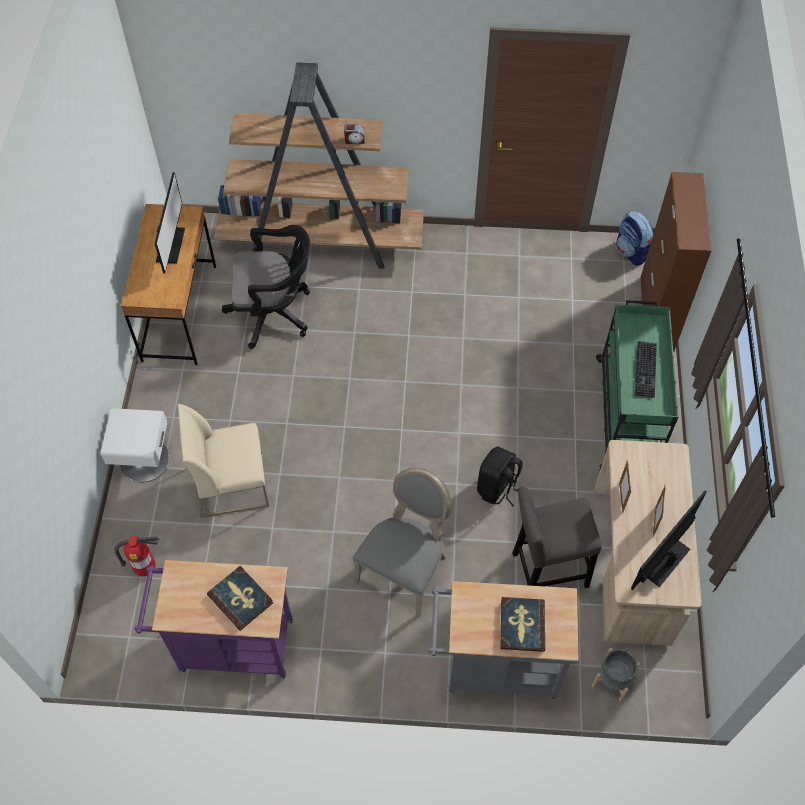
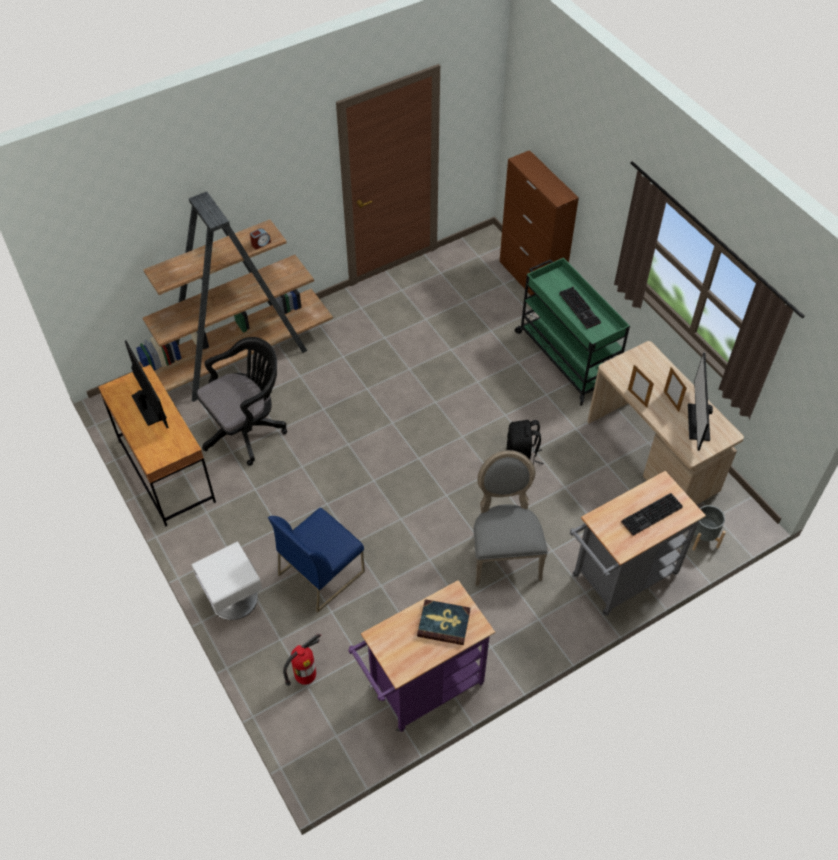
camera: 35 degrees left, 5 degrees down
(232, 483) = (321, 572): beige chair -> blue chair
(522, 625) = (651, 516): book -> keyboard
(545, 571) = (600, 494): grey stool -> none
(631, 252) = (479, 247): backpack -> none

